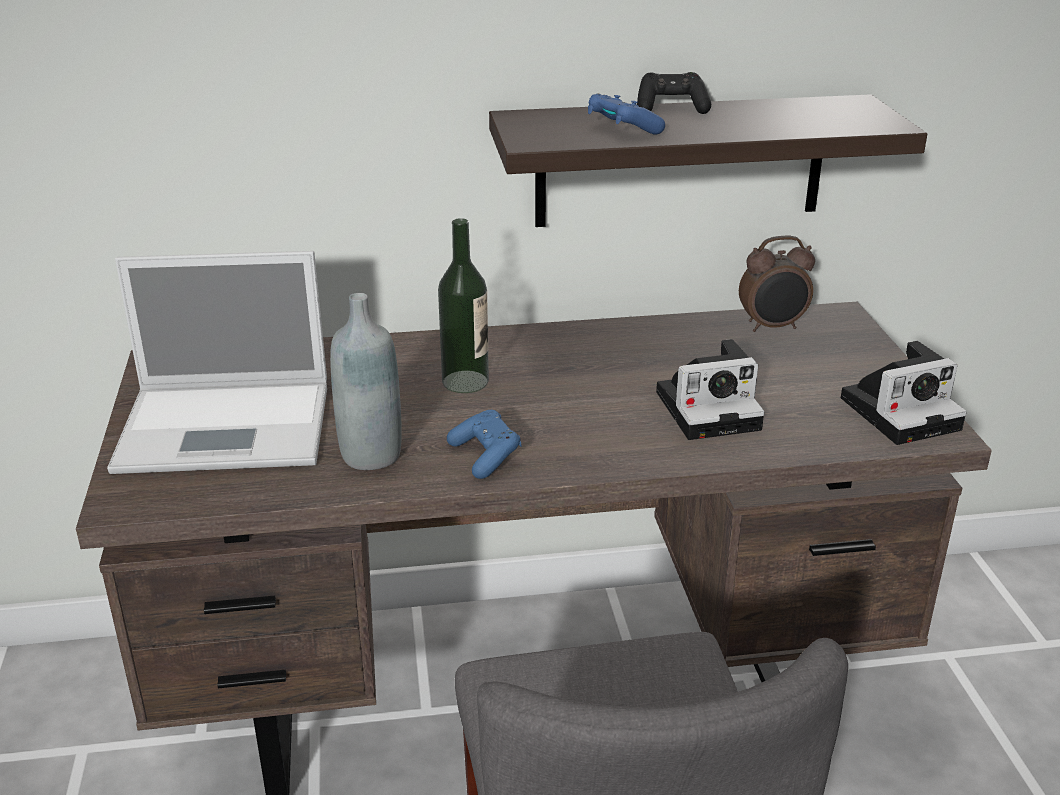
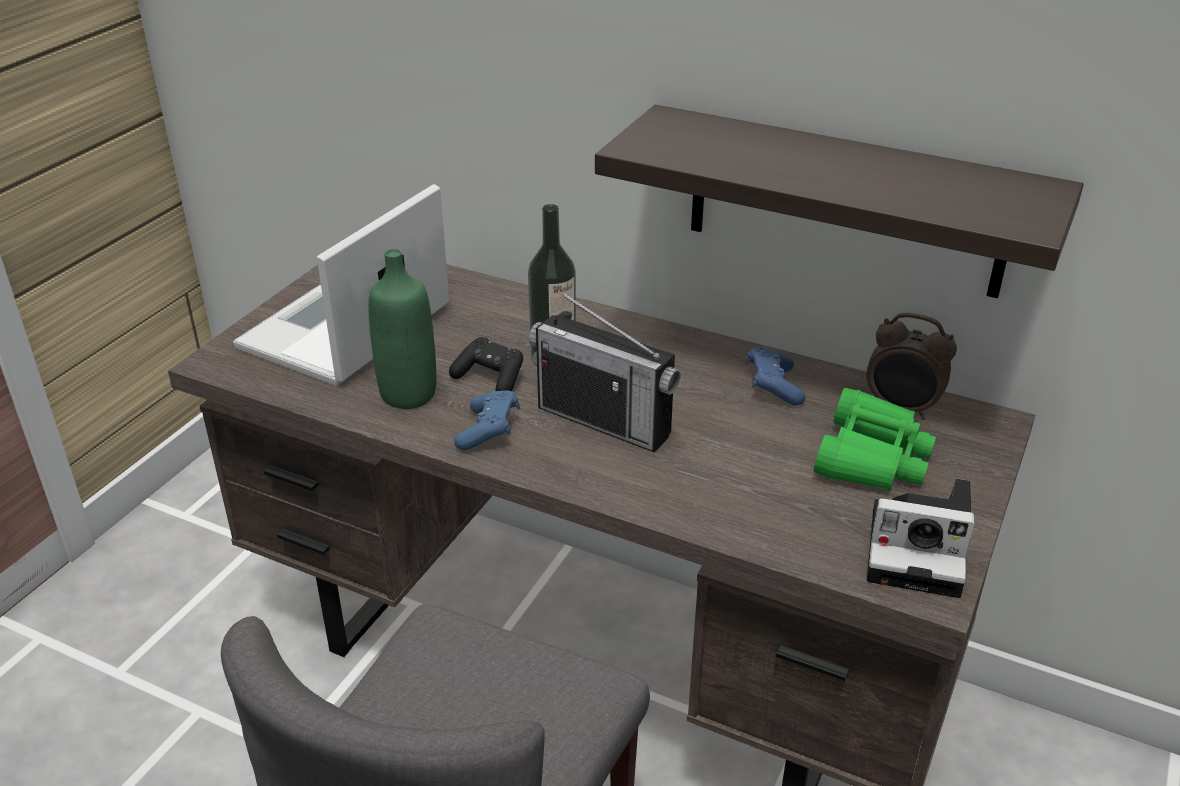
camera: 35 degrees right, 5 degrees up
(230, 426) = (343, 330): laptop -> laptop turned 90 degrees clockwise
(371, 455) = (408, 394): grey bottle -> green bottle
(571, 413) = (604, 421): none -> radio
(622, 130) = (736, 156): blue game controller -> blue game controller (773, 387)
(671, 108) = (825, 145): black game controller -> black game controller (490, 378)
(711, 409) = (730, 468): camera -> none
(795, 365) = (871, 457): none -> green binoculars

